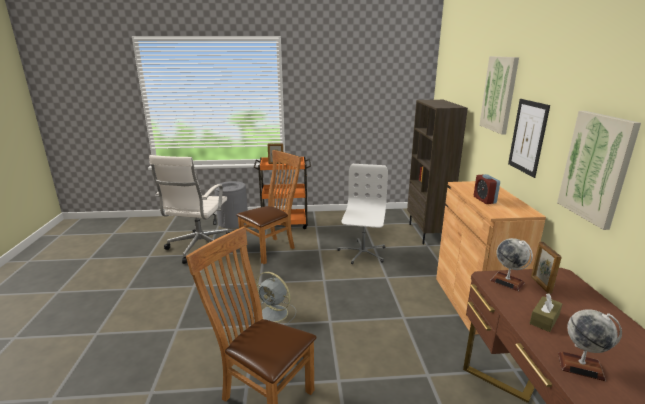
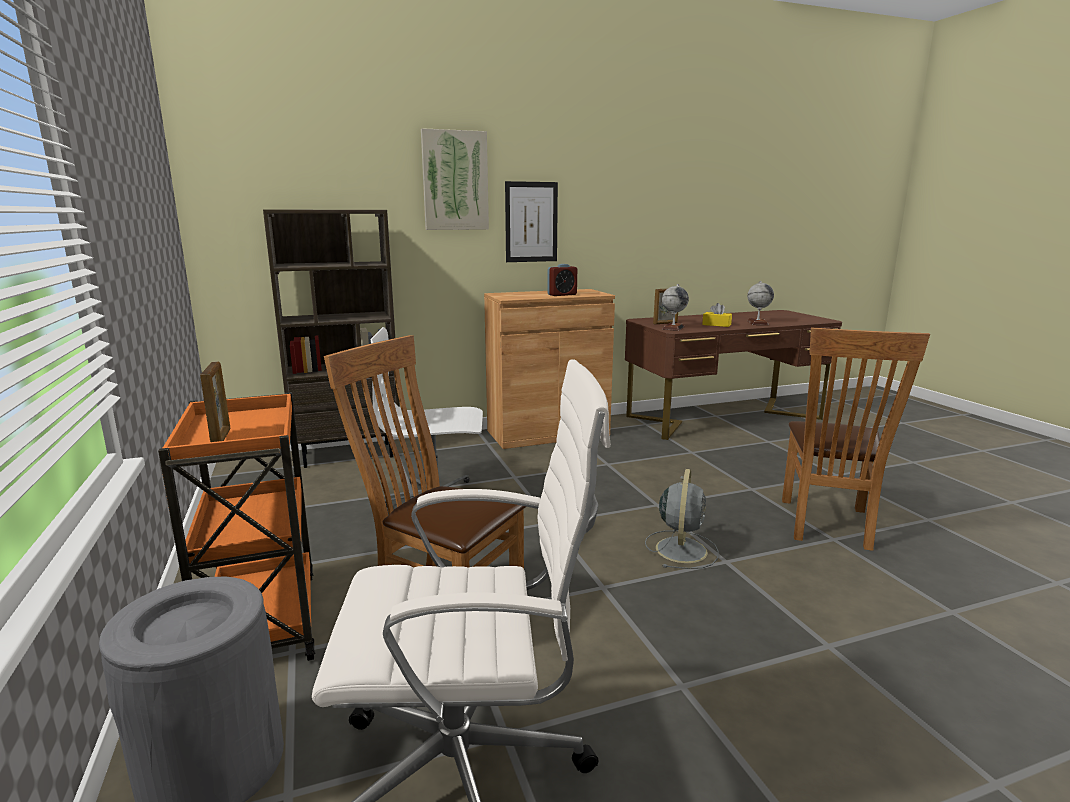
camera: 105 degrees left, 5 degrees down
(544, 319) = (716, 325): brown tissue box -> yellow tissue box
(596, 168) = (626, 225): picture -> none

